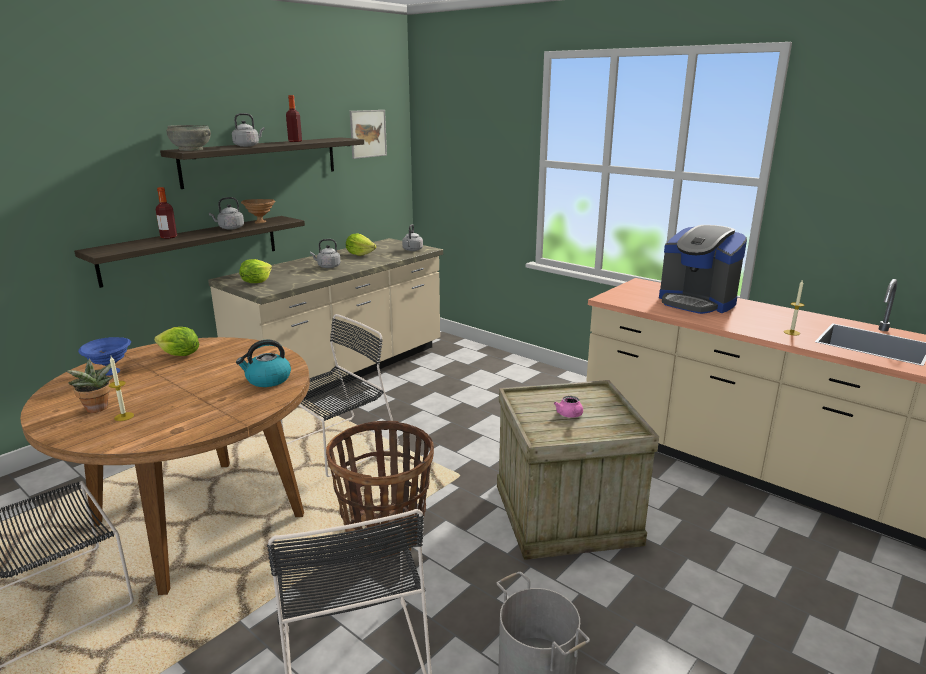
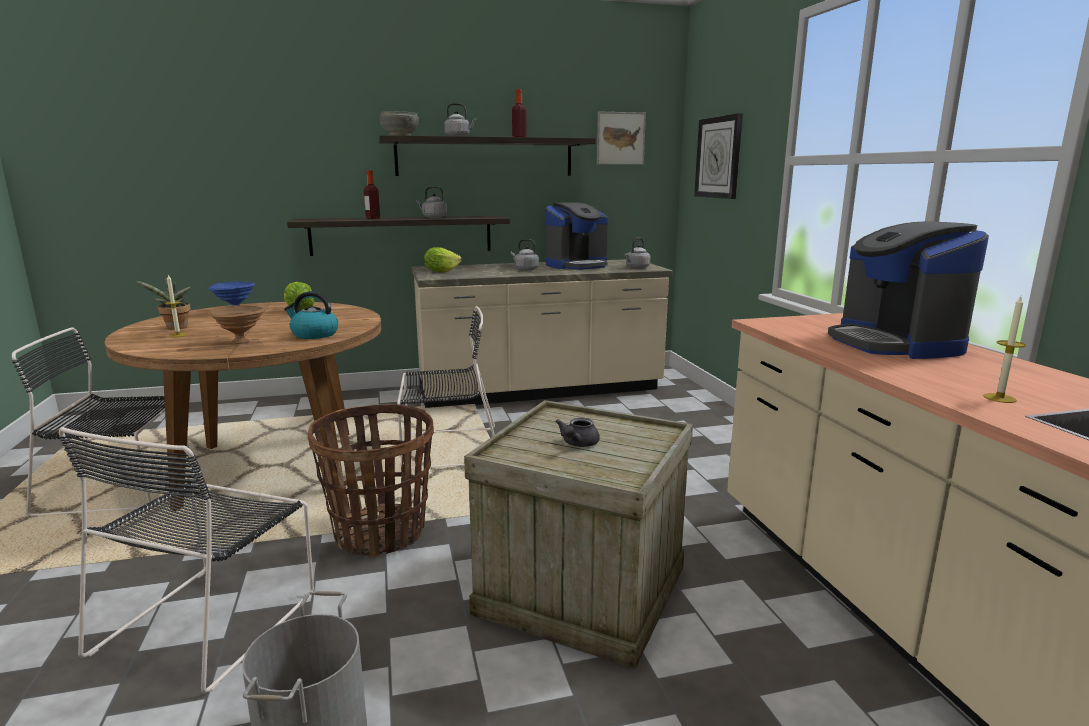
camera: 35 degrees right, 5 degrees down
(260, 222) = (469, 216): brown bowl -> brown bowl (241, 342)
(360, 254) = (577, 265): lettuce -> coffee machine
(461, 152) = (718, 157): none -> wall clock
(570, 415) = (577, 444): pink teapot -> grey teapot

